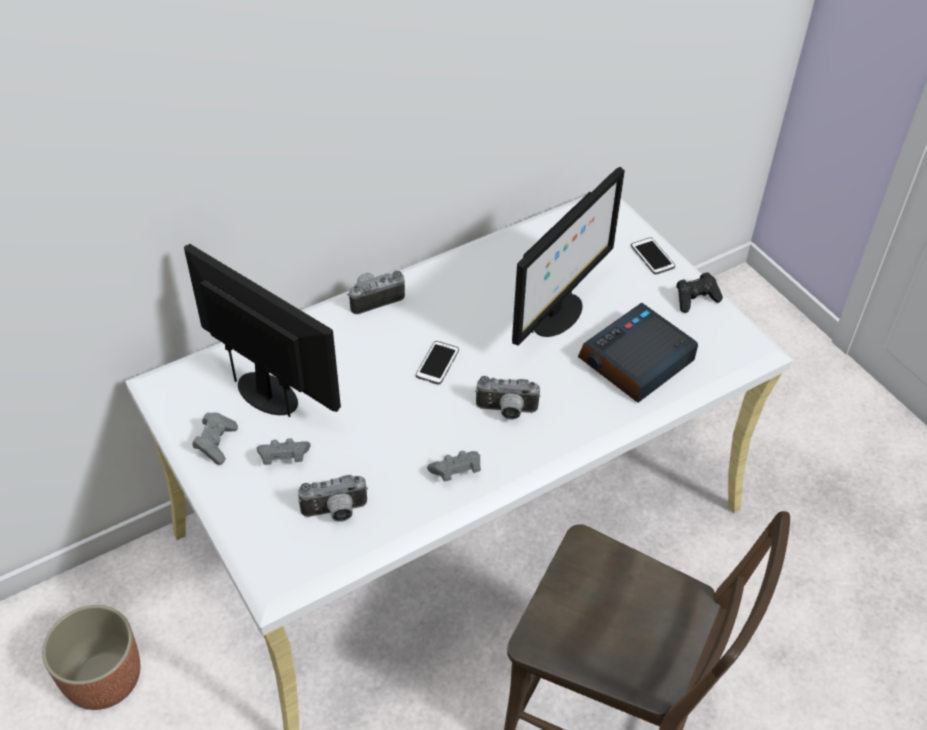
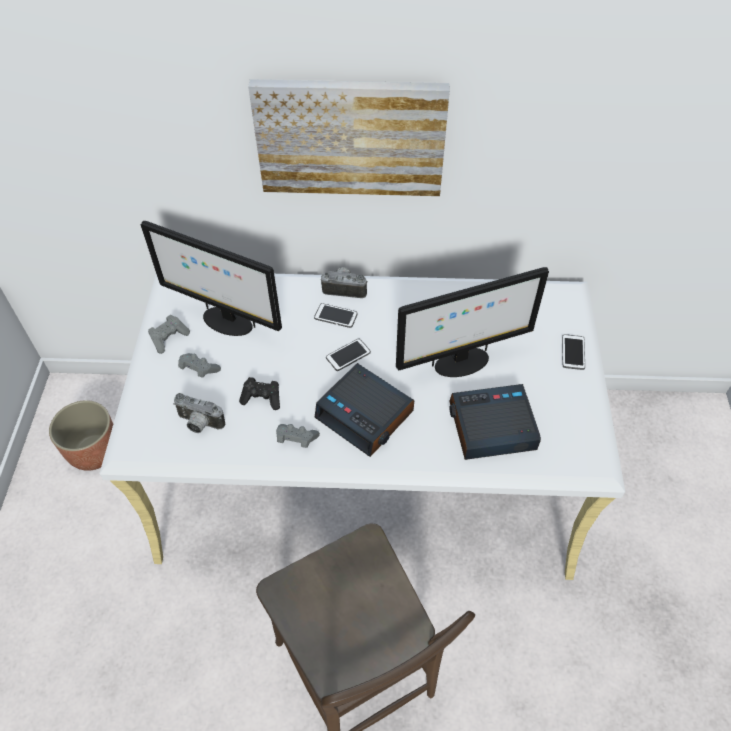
camera: 35 degrees right, 5 degrees up
(269, 394) = (226, 321): monitor -> monitor turned 135 degrees clockwise
(351, 108) = (350, 137): none -> picture
(389, 331) = (336, 316): none -> phone
(506, 411) = (365, 415): camera -> alarm clock
(695, 299) = (580, 402): black game controller -> black game controller (262, 398)

